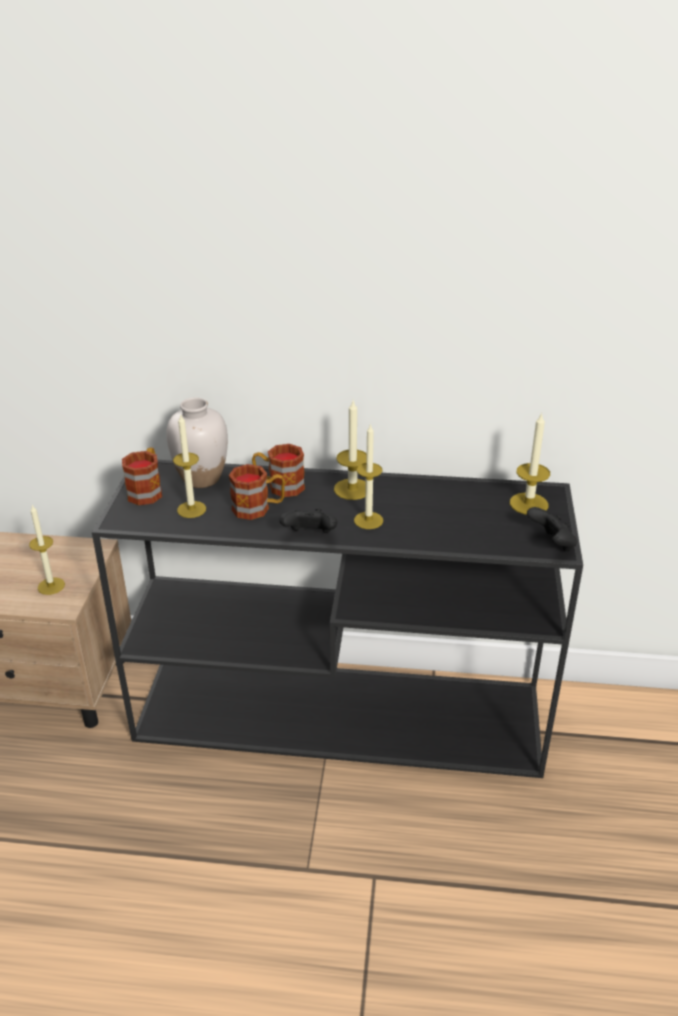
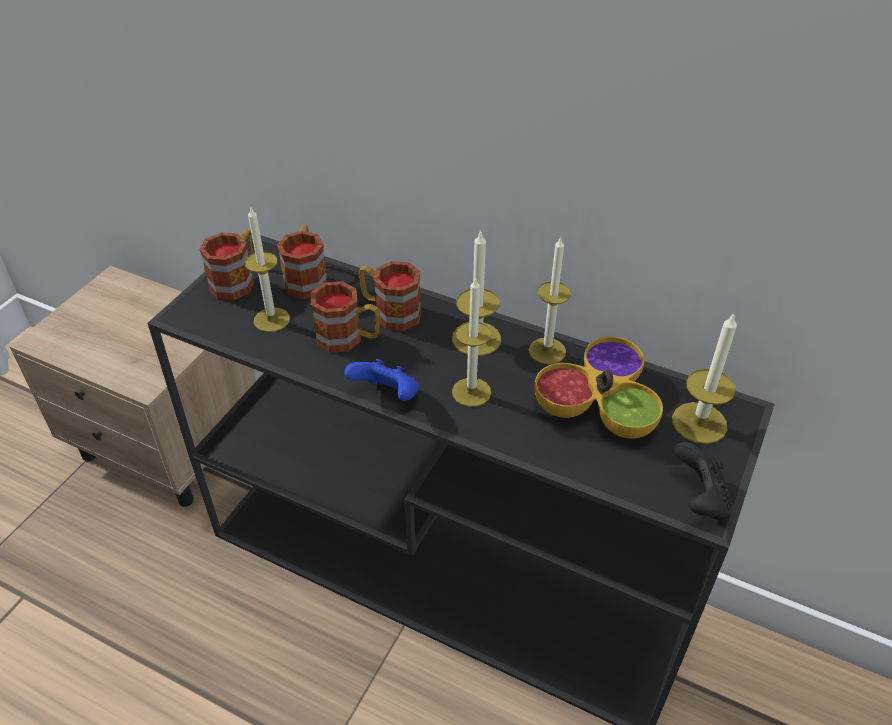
camera: 20 degrees right, 10 degrees up
(51, 586) = (145, 355): candle -> candle (547, 351)
(201, 478) = (306, 278): white vase -> mug
(310, 536) = (387, 396): black game controller -> blue game controller
(459, 507) = (599, 402): none -> bowl

